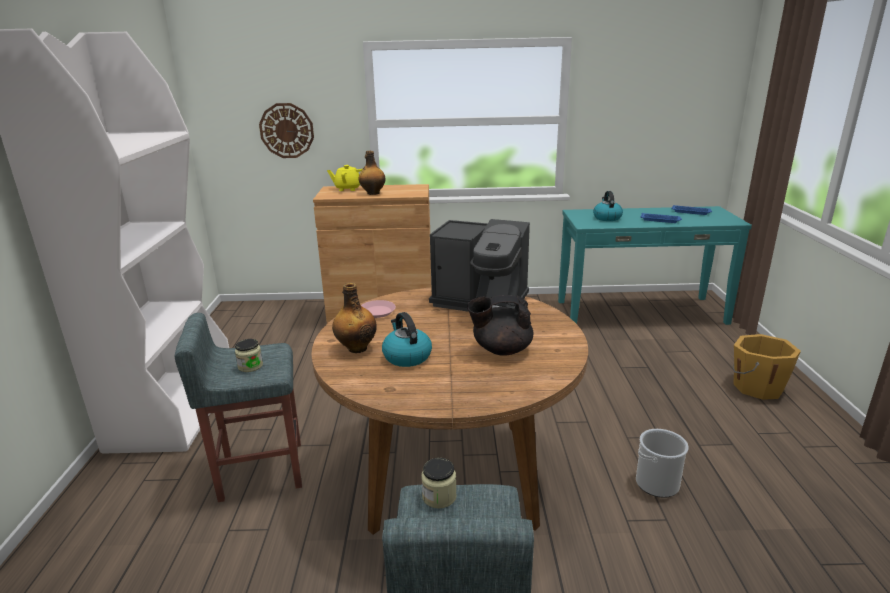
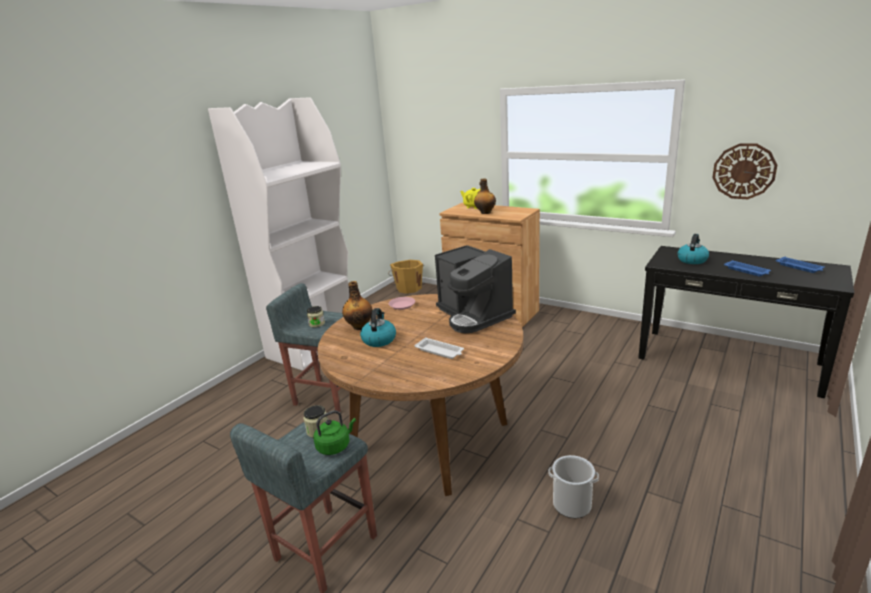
camera: 35 degrees right, 0 degrees up
(287, 130) = (445, 157): wall clock -> wall clock (744, 171)
(489, 505) = (335, 446): none -> green kettle
(501, 350) = (440, 351): black teapot -> white tray
(640, 312) = (728, 360): turquoise console table -> black console table
(756, 387) = (775, 465): orange bucket -> orange bucket (409, 288)

